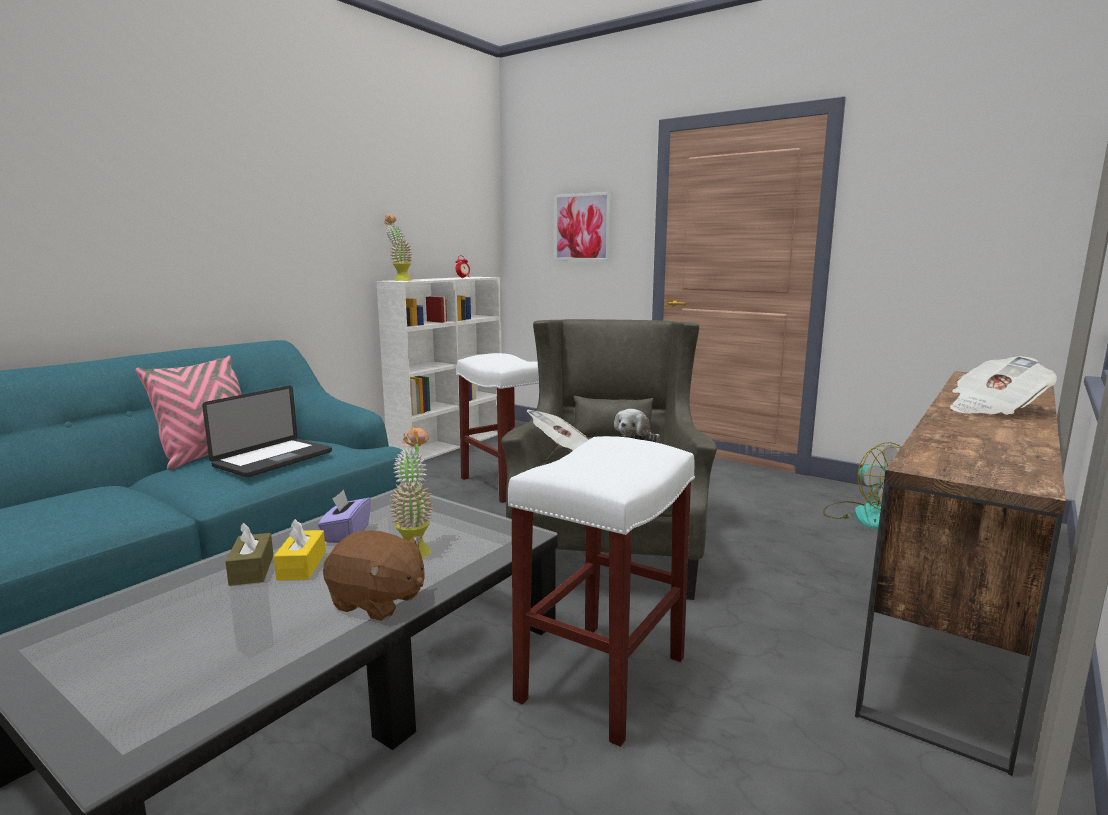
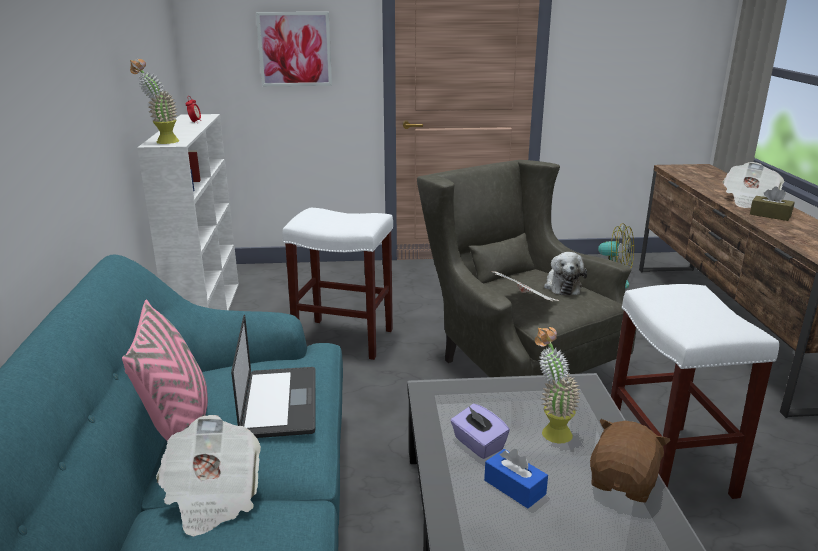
camera: 40 degrees left, 10 degrees up
(136, 484) = (212, 496): none -> newspaper
(252, 570) = (490, 512): brown tissue box -> brown tissue box (770, 215)
(302, 566) = (514, 487): yellow tissue box -> blue tissue box
(377, 602) = (623, 482): brown plush toy -> brown plush toy turned 45 degrees counterclockwise

